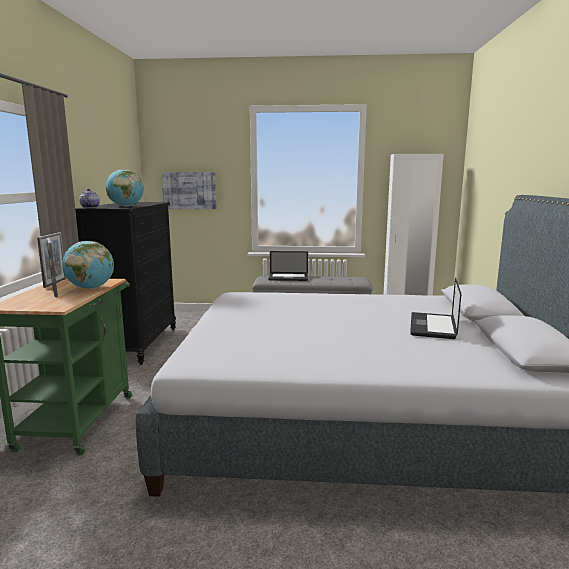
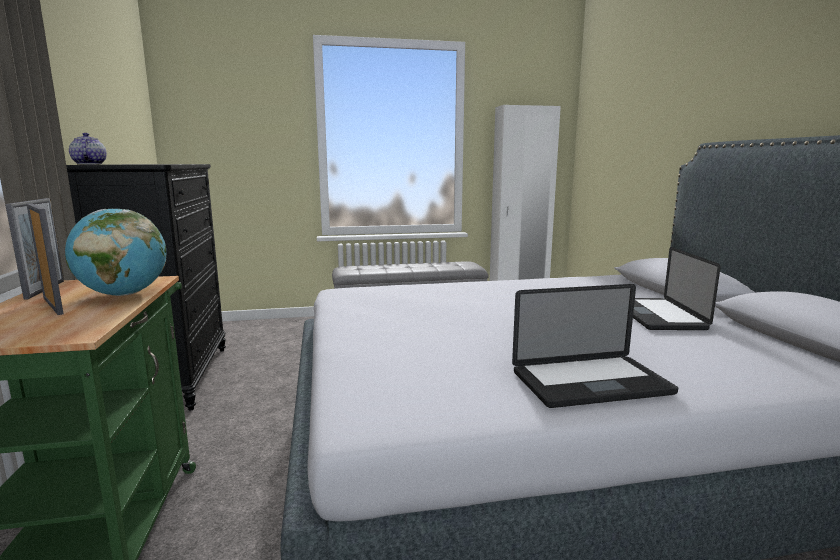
camera: 15 degrees left, 0 degrees up
(126, 206) = (152, 164): globe -> none
(189, 190) = (228, 152): picture -> none
(288, 278) = (378, 267): laptop -> laptop (590, 383)

